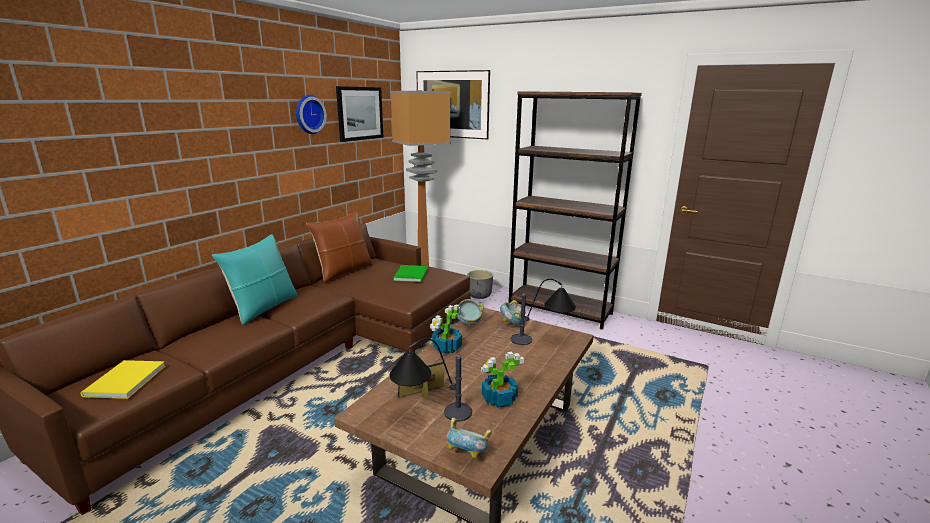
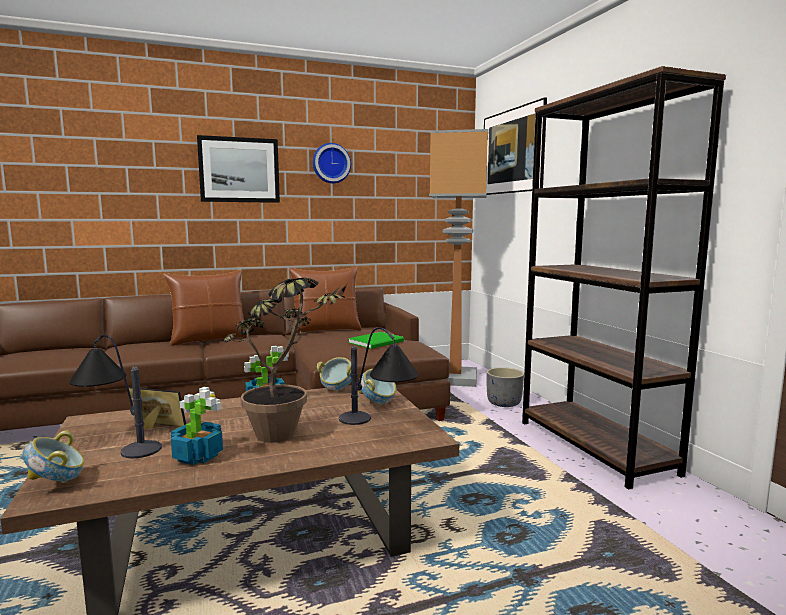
camera: 40 degrees right, 10 degrees down
(123, 382) = (40, 356): yellow book -> none
(263, 308) = (209, 339): turquoise pillow -> brown pillow
(360, 113) = (404, 167): picture -> picture (239, 170)
(516, 366) = (287, 437): none -> potted plant

